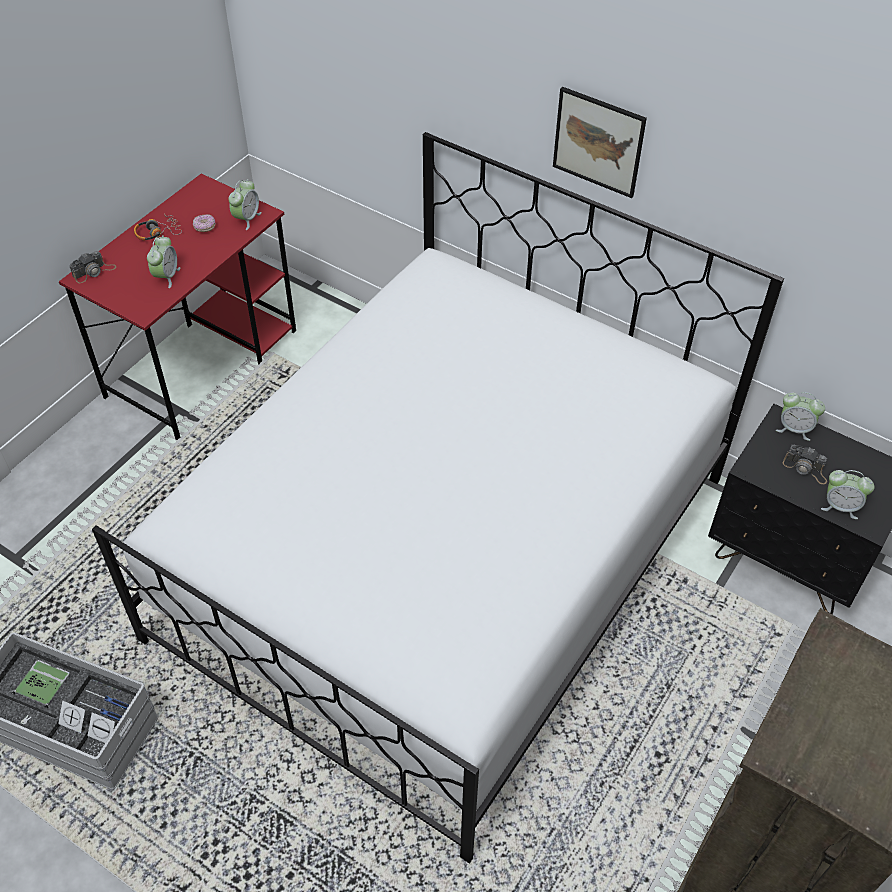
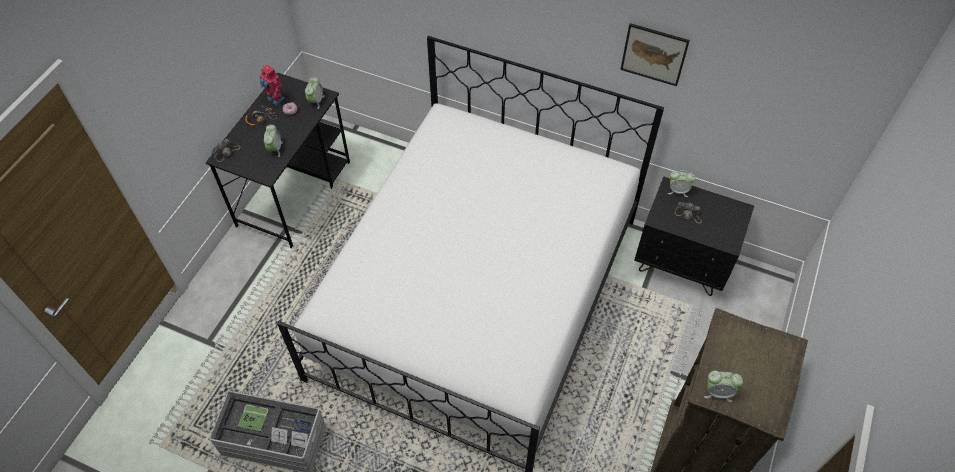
camera: 10 degrees left, 5 degrees up
(186, 209) = (275, 99): none -> toy robot
(203, 362) = (295, 192): red desk -> black desk
(598, 142) = (542, 36): picture -> picture (654, 54)
(840, 506) = (711, 235): alarm clock -> alarm clock (718, 392)

